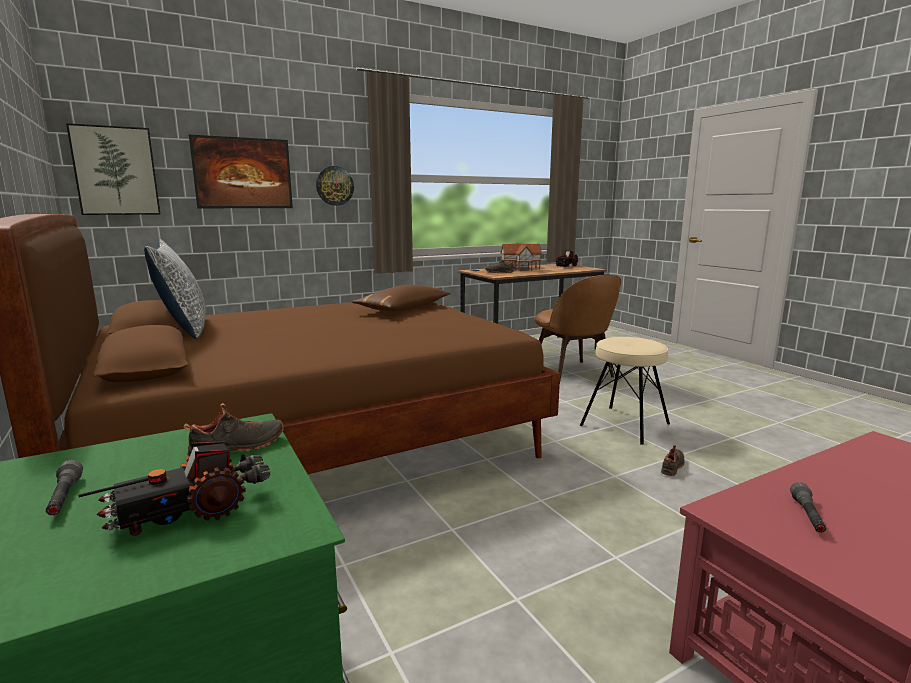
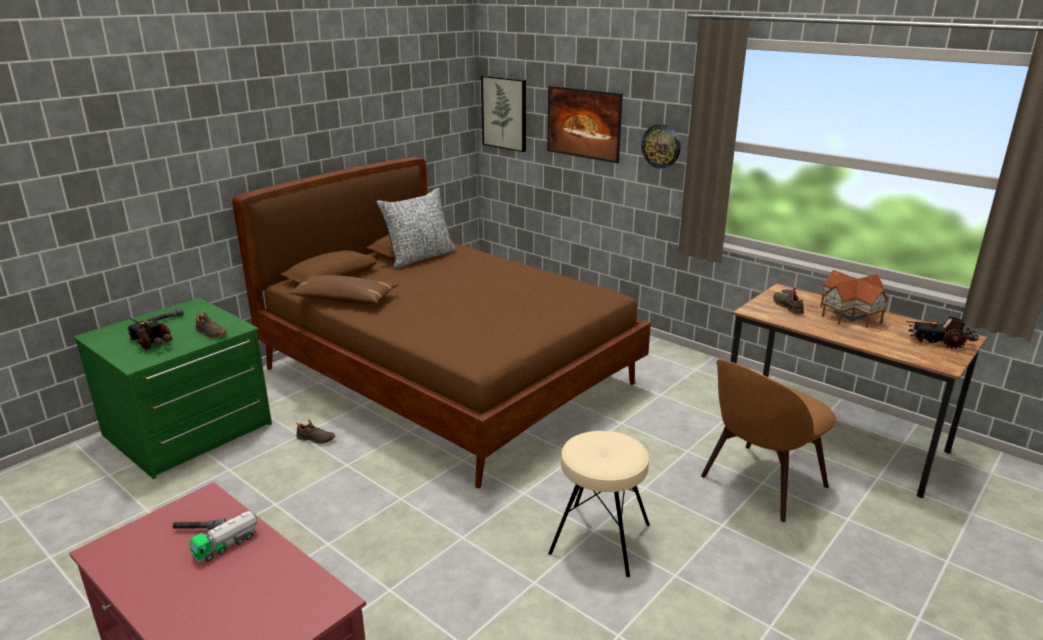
camera: 70 degrees right, 10 degrees up
(404, 308) = (549, 303): brown pillow -> brown pillow (344, 299)
(673, 467) = (501, 577): black shoe -> black shoe (315, 439)
(831, 496) = (226, 545): none -> toy truck

